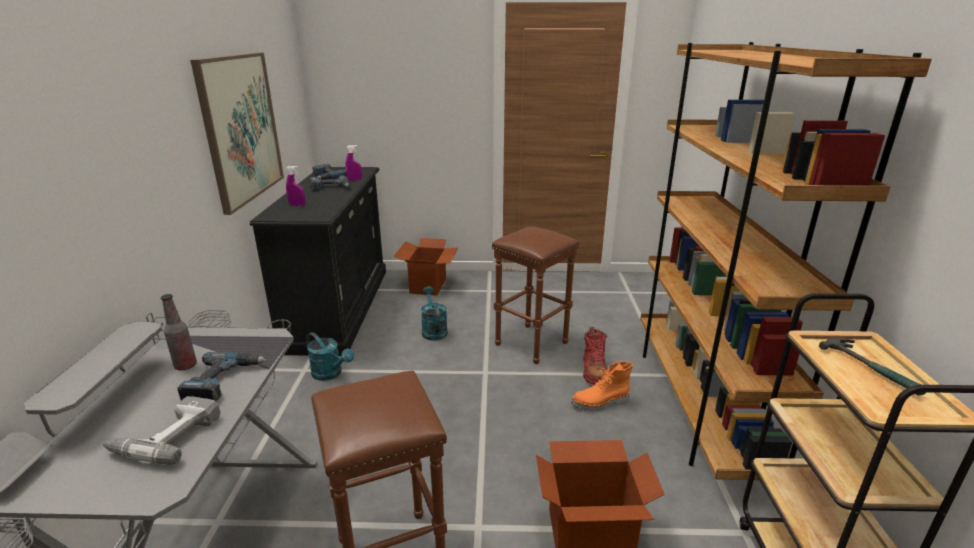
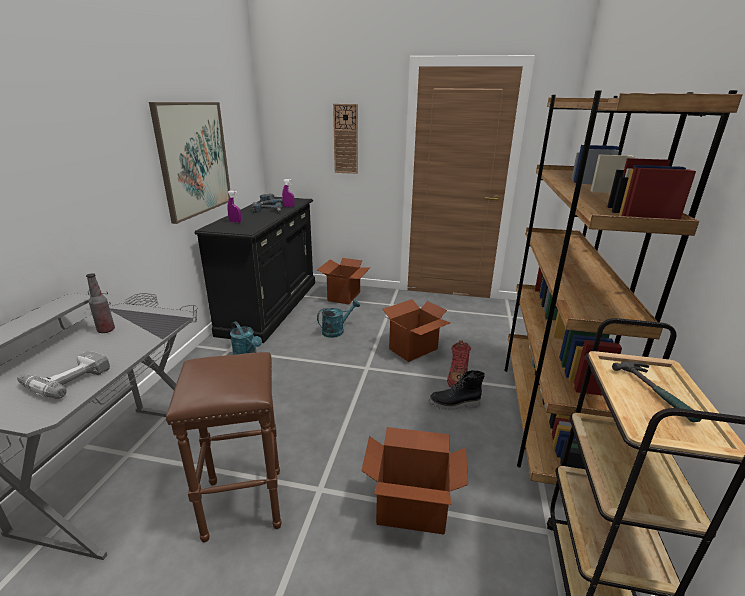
camera: 10 degrees right, 0 degrees up
(223, 381) = (126, 344): power drill -> none
(418, 91) = (346, 139): none -> wall clock
(433, 330) = (336, 331): turquoise watering can -> turquoise watering can turned 60 degrees clockwise
(533, 343) = (414, 349): brown stool -> cardboard box
(600, 403) = (454, 404): orange boot -> black boot

